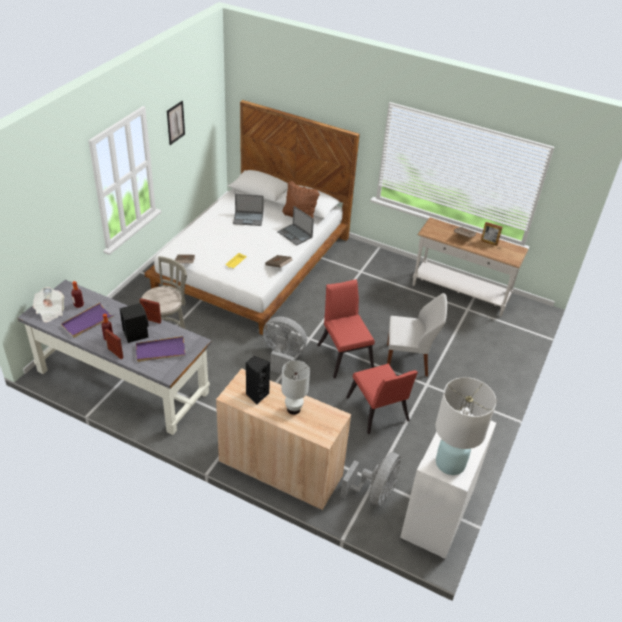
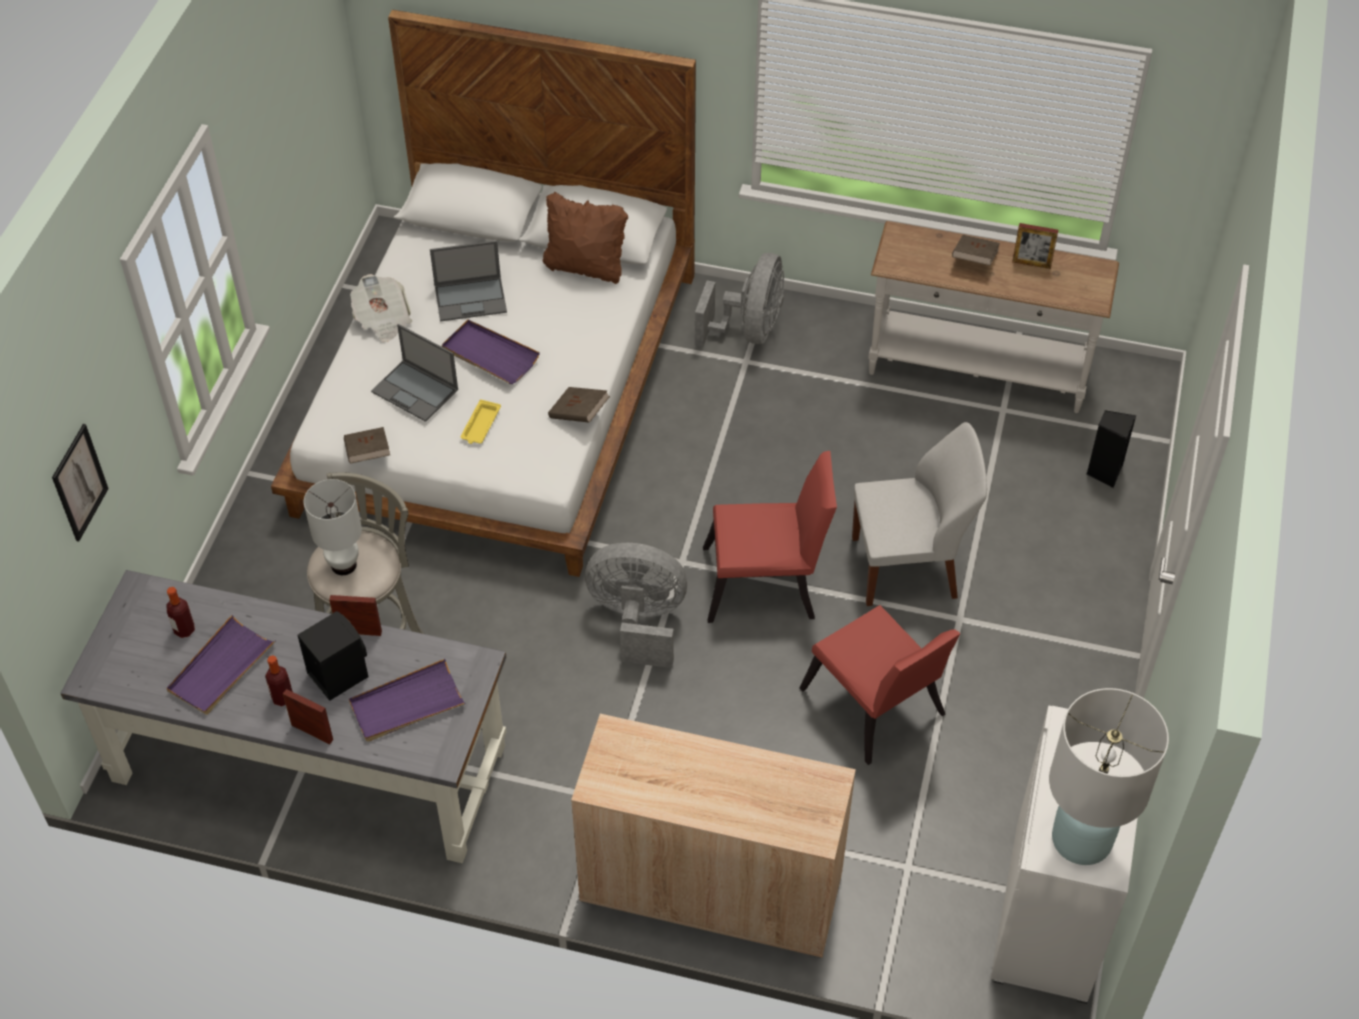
camera: 10 degrees left, 10 degrees up
(50, 311) = (127, 660): newspaper -> newspaper (383, 319)
(175, 122) = (264, 122): picture -> picture (79, 482)
(248, 238) = (489, 355): none -> purple tray
(256, 395) = (652, 770): black speaker -> black speaker (1104, 472)
(293, 409) = (736, 786): white table lamp -> white table lamp (343, 565)
(295, 235) = (591, 320): laptop -> laptop (416, 391)
(344, 354) = (767, 584): red chair -> red chair turned 120 degrees clockwise
(374, 493) = (915, 895): grey fan -> grey fan (749, 330)

